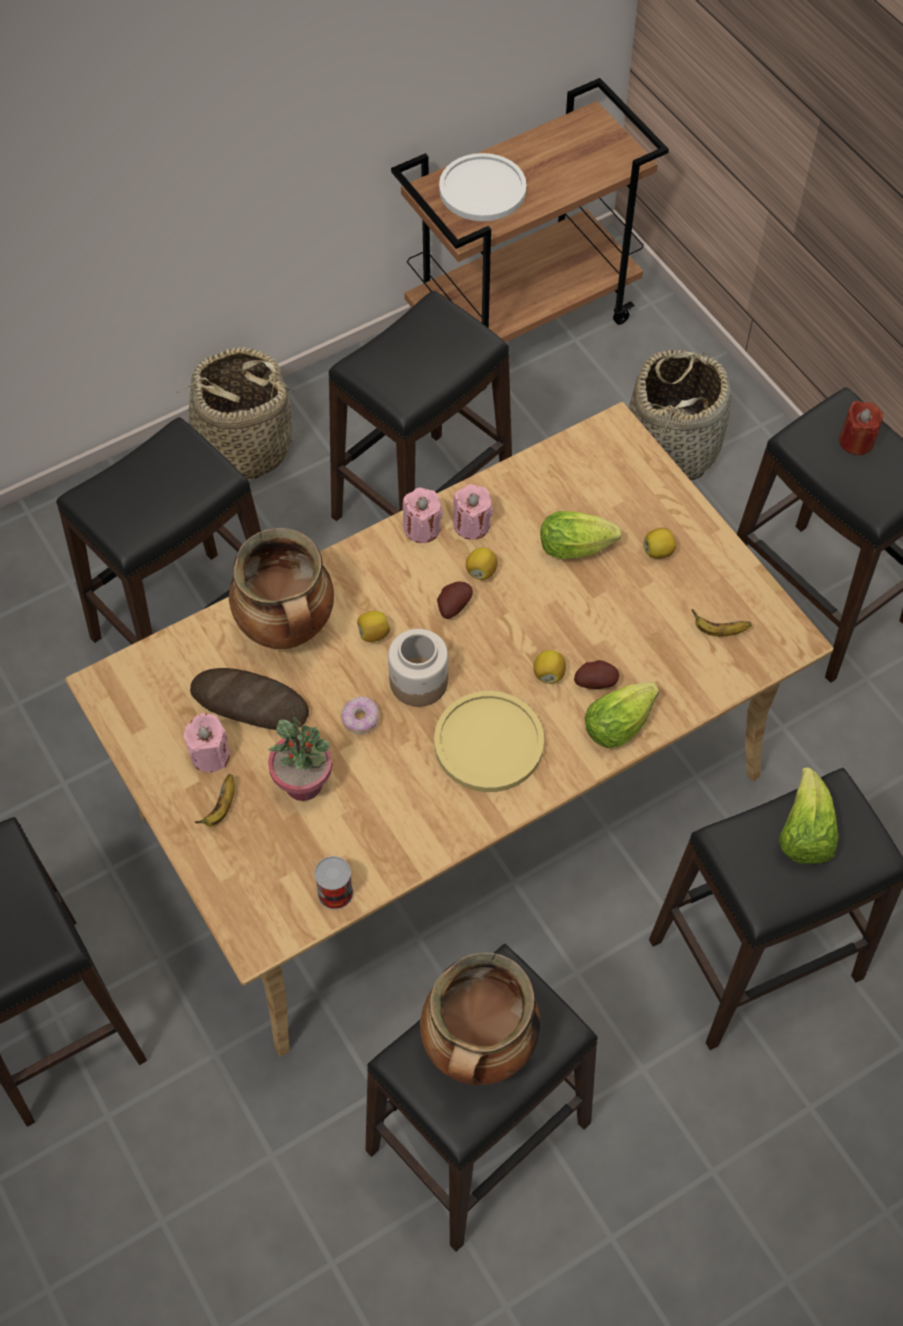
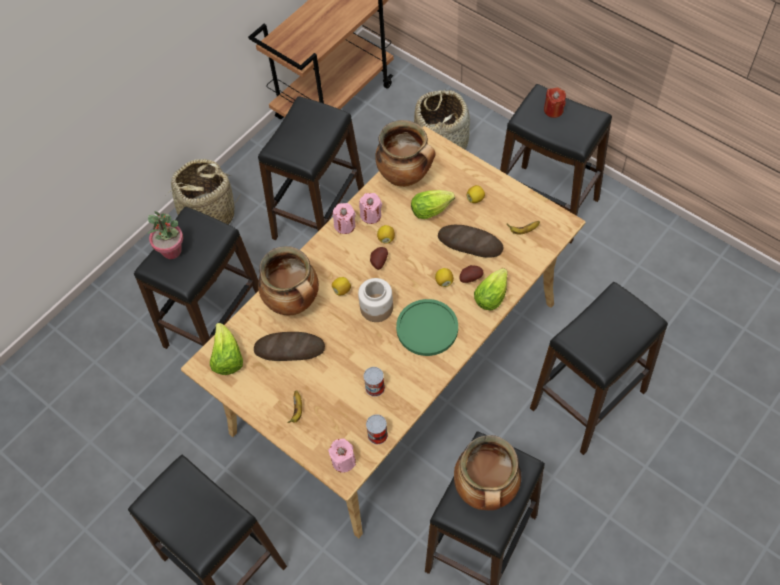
camera: 15 degrees left, 0 degrees up
(210, 755) = (279, 384): pink candle -> pink candle (343, 461)
(304, 784) = (337, 382): potted plant -> potted plant (172, 251)
(360, 720) = (353, 338): donut -> none
(362, 813) = (375, 387): none -> can
(482, 189) = (301, 34): white plate -> none
(488, 743) = (427, 328): yellow plate -> green plate
(556, 477) = (406, 176): none -> cooking pot
(618, 624) = (470, 243): none -> bread
(804, 833) = (608, 321): lettuce -> lettuce (227, 358)

